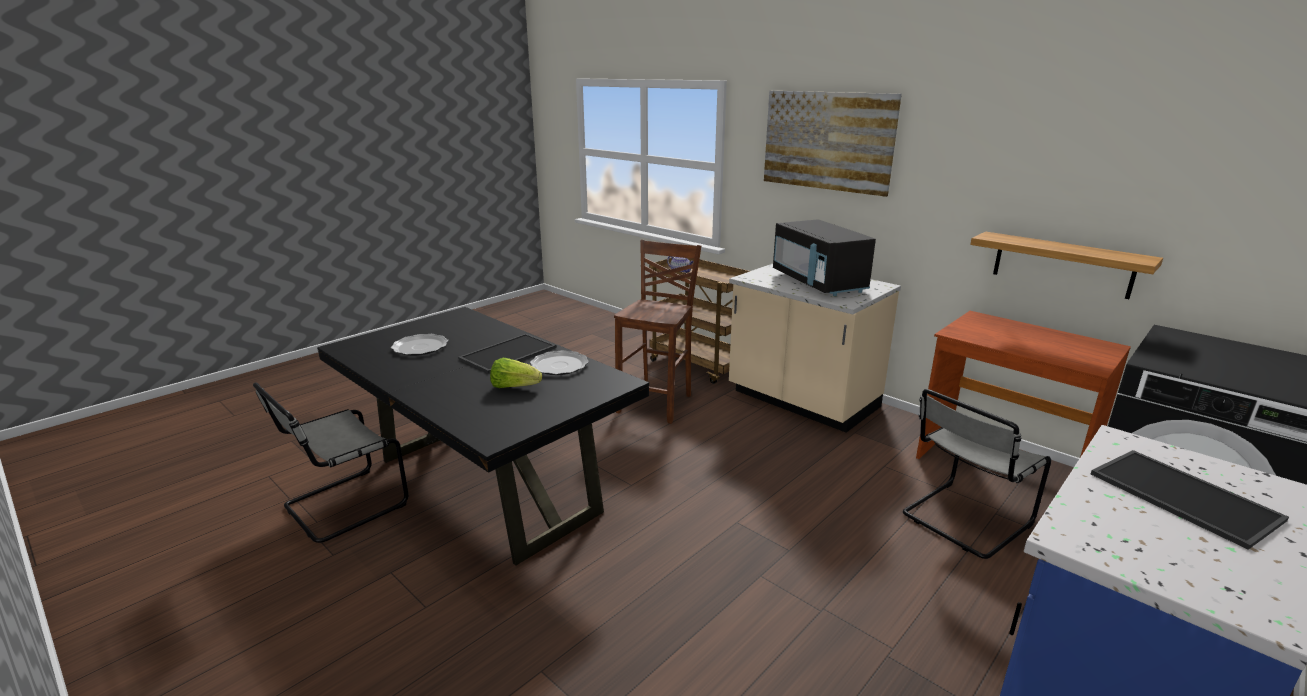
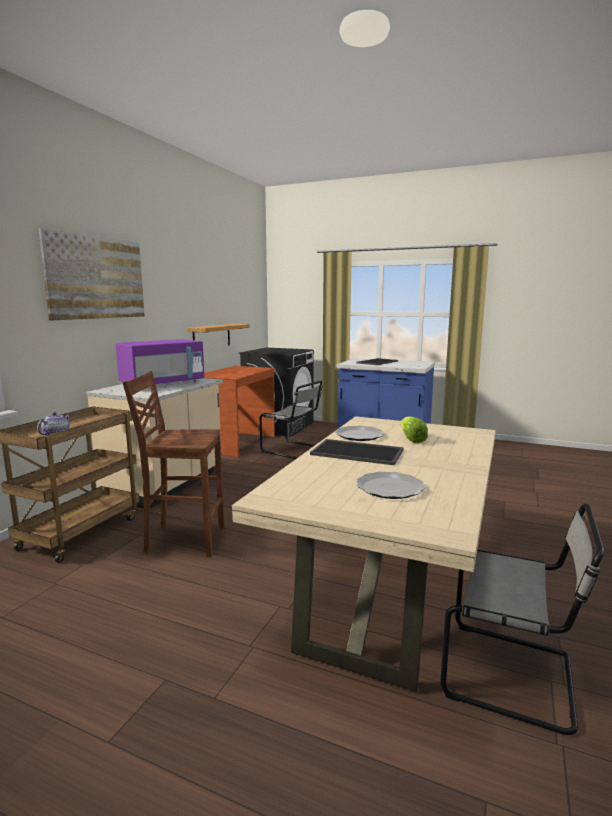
camera: 110 degrees left, 10 degrees down
(488, 486) = (387, 588): black dining table -> beige dining table
(818, 283) = (163, 384): black microwave -> purple microwave

